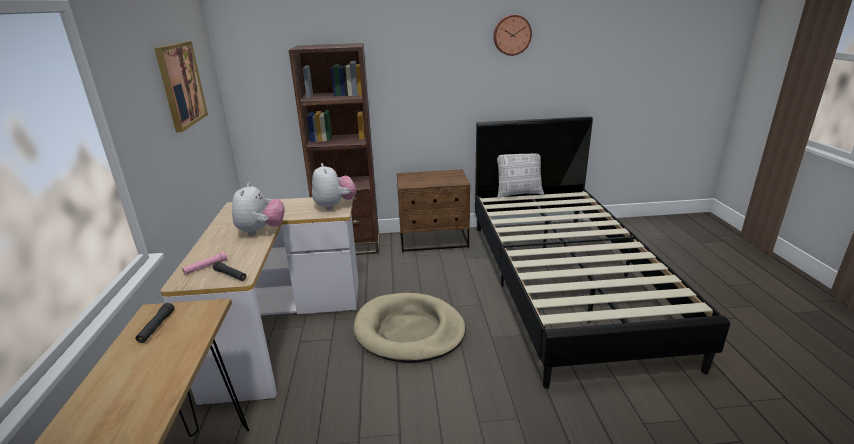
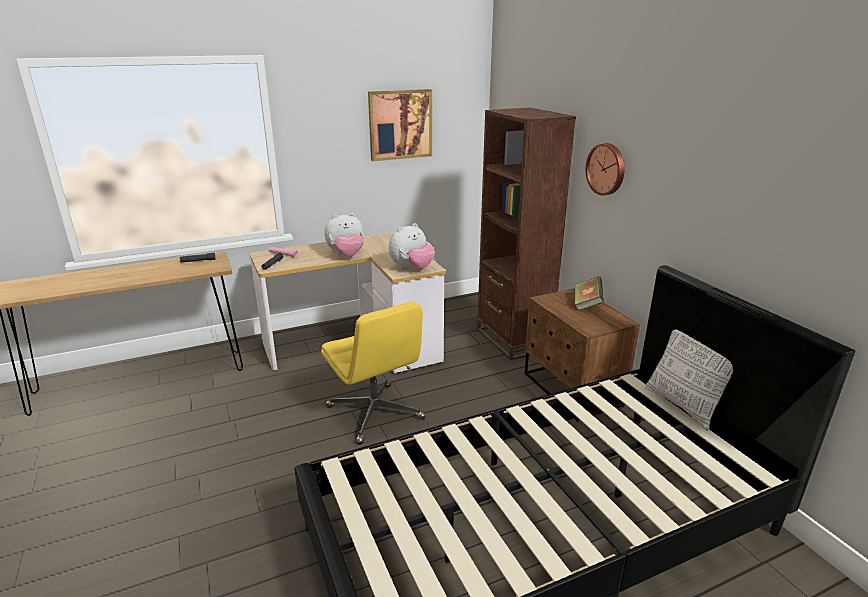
camera: 70 degrees right, 0 degrees up
(409, 331) = (376, 413): beige dog bed -> yellow office chair
(425, 175) = (587, 304): none -> book
(512, 35) = (743, 144): wall clock -> wall clock (606, 169)

